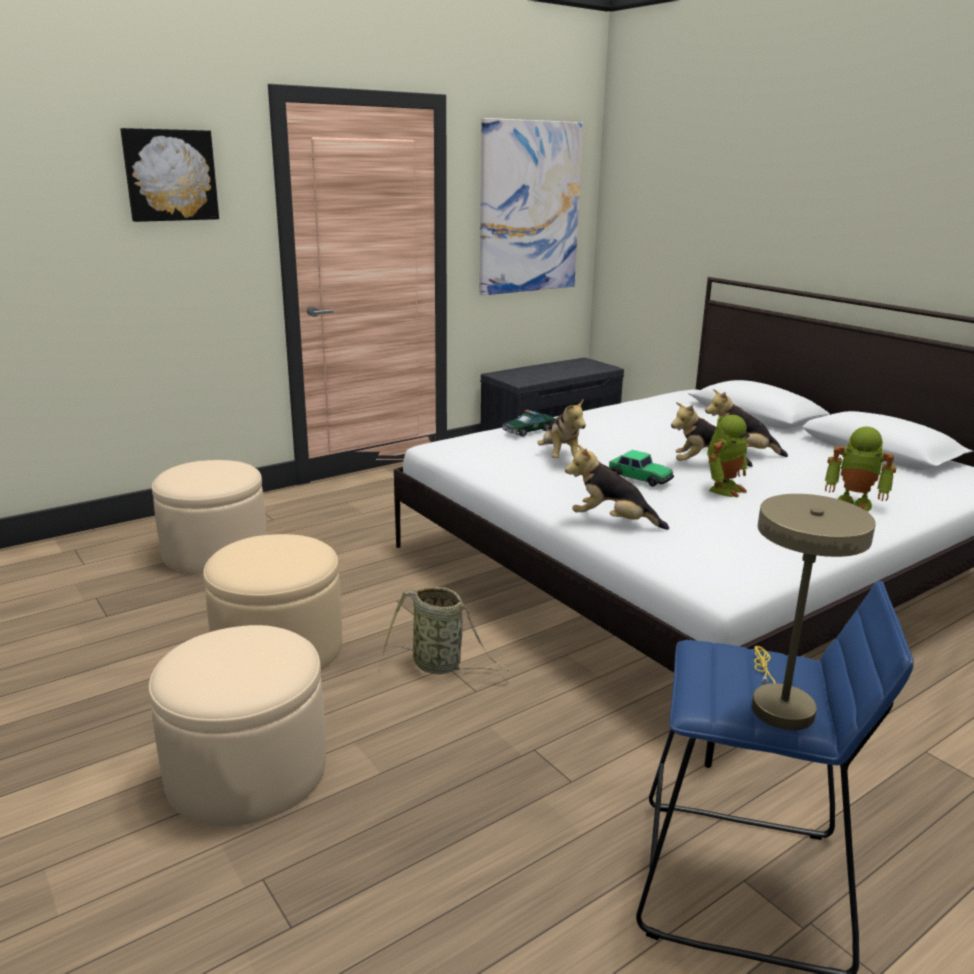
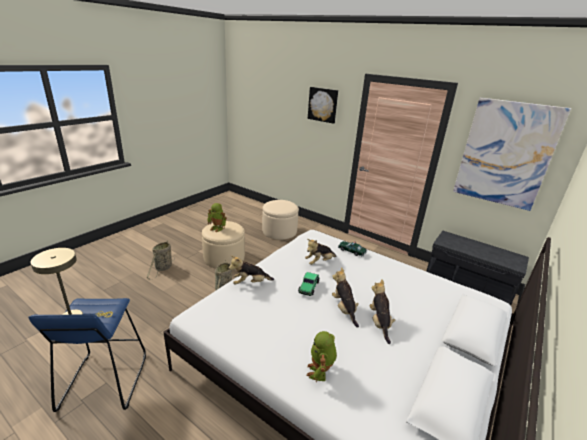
camera: 70 degrees right, 5 degrees up
(247, 770) = (163, 268): beige ottoman -> basket
(612, 522) = (250, 283): plush toy -> plush toy turned 105 degrees counterclockwise
(723, 489) = (311, 315): toy robot -> toy robot (217, 228)

